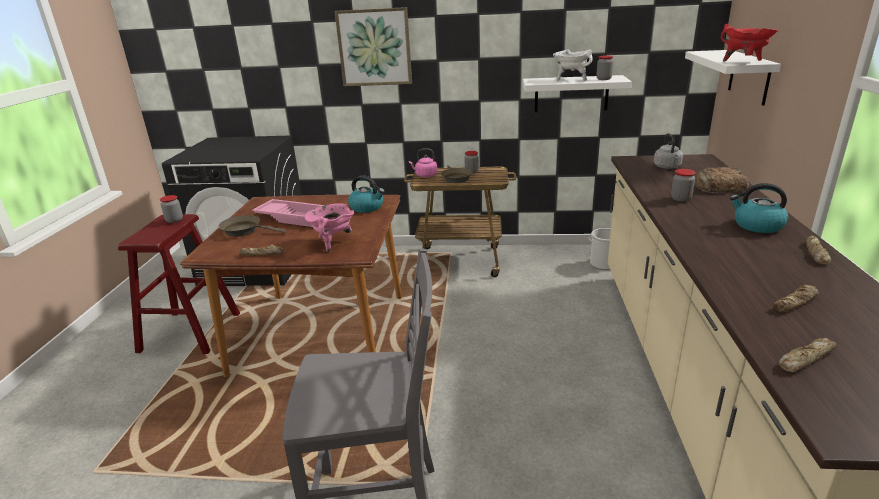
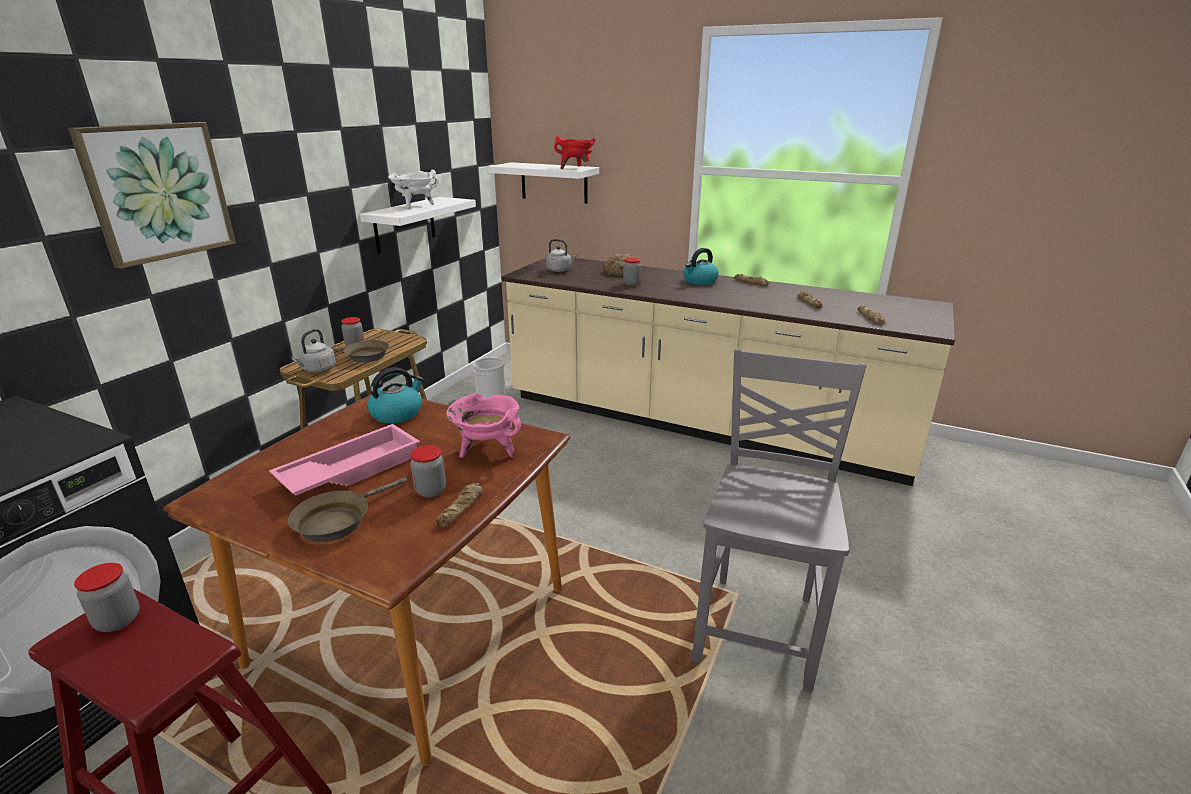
camera: 70 degrees left, 0 degrees up
(425, 175) = (317, 369): pink kettle -> grey kettle
(603, 79) = (444, 201): jar -> jar (430, 491)

